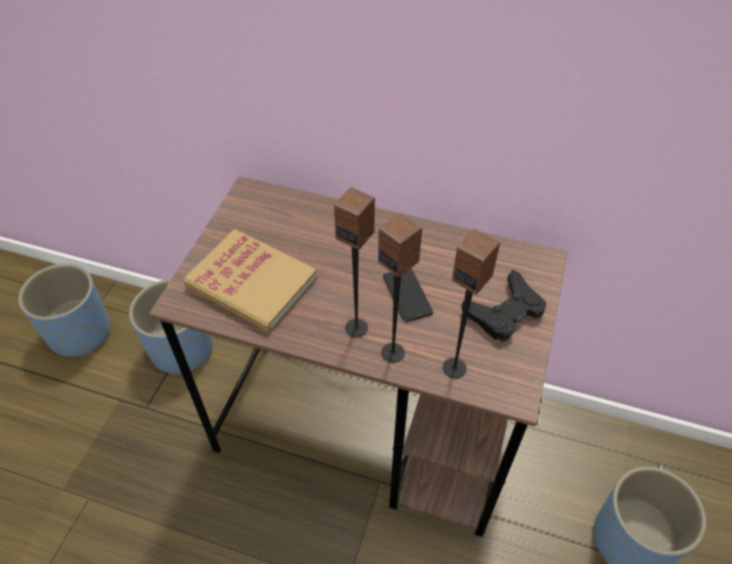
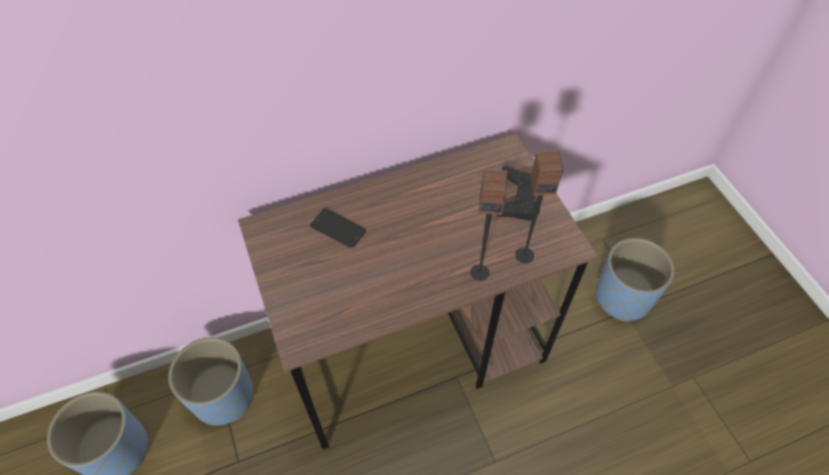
camera: 40 degrees left, 5 degrees up
(252, 283) = (337, 292): book -> none
(356, 327) = (441, 272): speaker -> none
(407, 294) = (450, 227): phone -> phone (338, 228)

